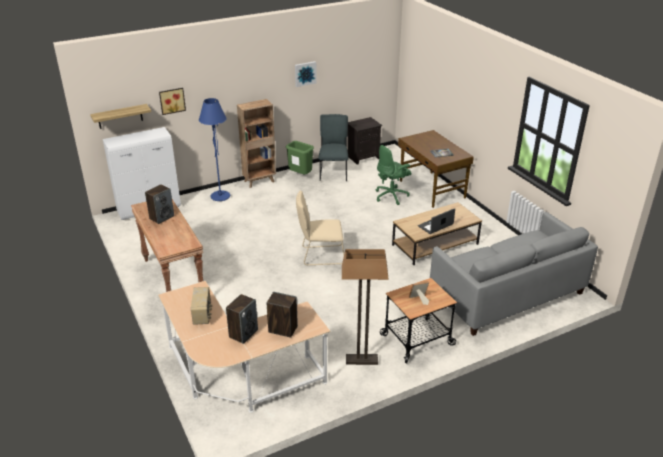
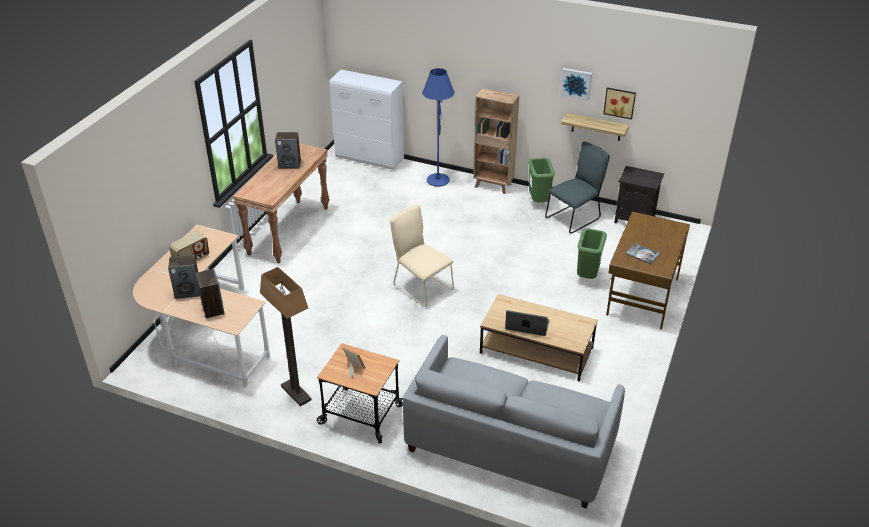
camera: 50 degrees right, 5 degrees up
(120, 116) = (360, 53): shelf -> shelf (596, 127)
(172, 100) = (414, 56): picture -> picture (619, 102)
(392, 196) = (587, 276): green office chair -> green trash can

